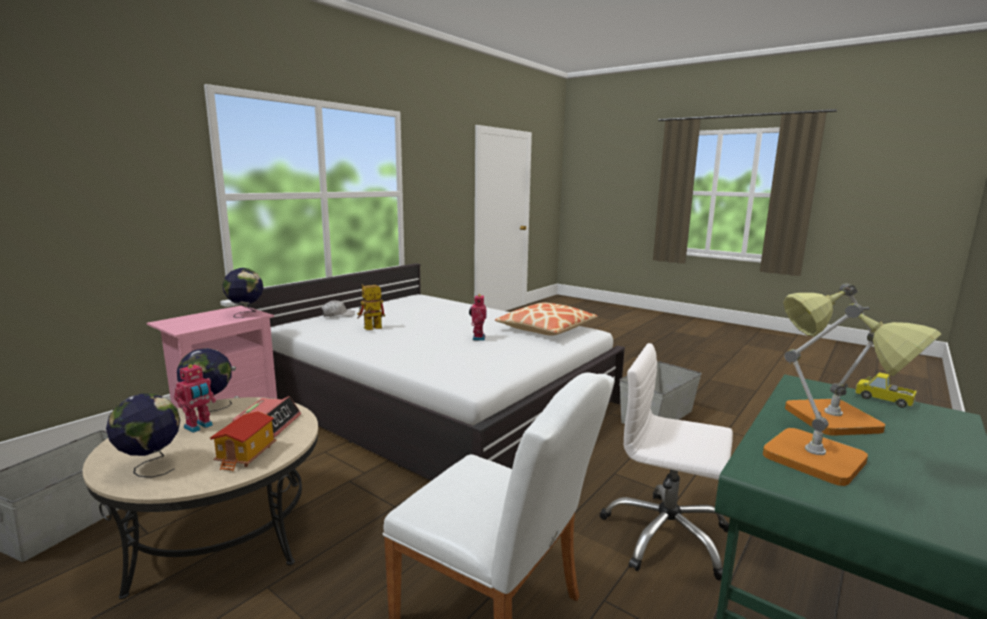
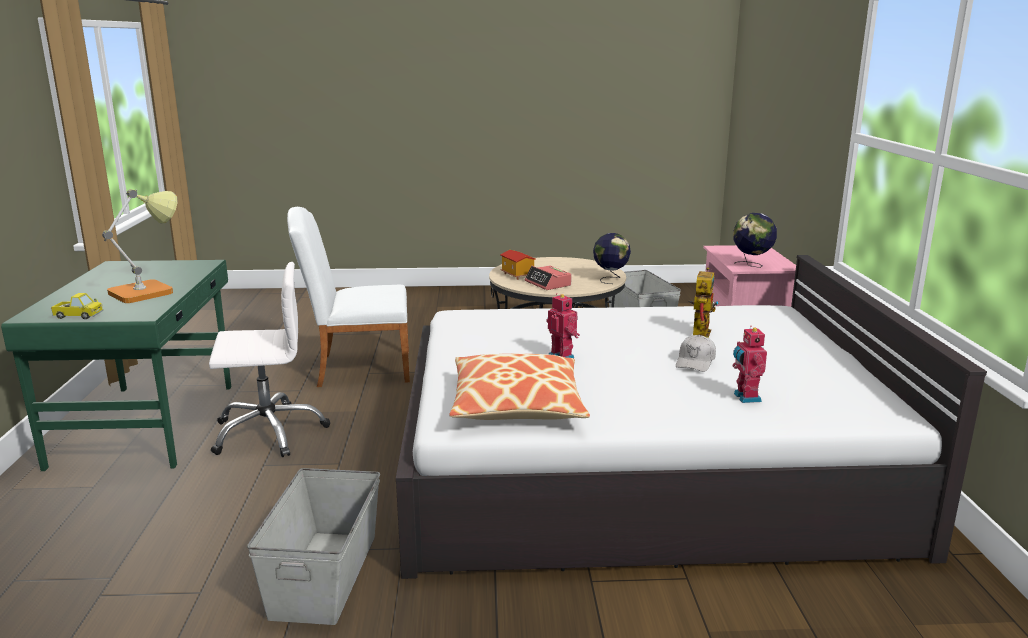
camera: 140 degrees right, 5 degrees up
(151, 466) = (545, 263): globe -> none
(199, 427) = (579, 274): toy robot -> toy robot (745, 397)
(338, 315) = (800, 335): white cap -> white cap (695, 362)
(828, 463) = (162, 272): table lamp -> none

